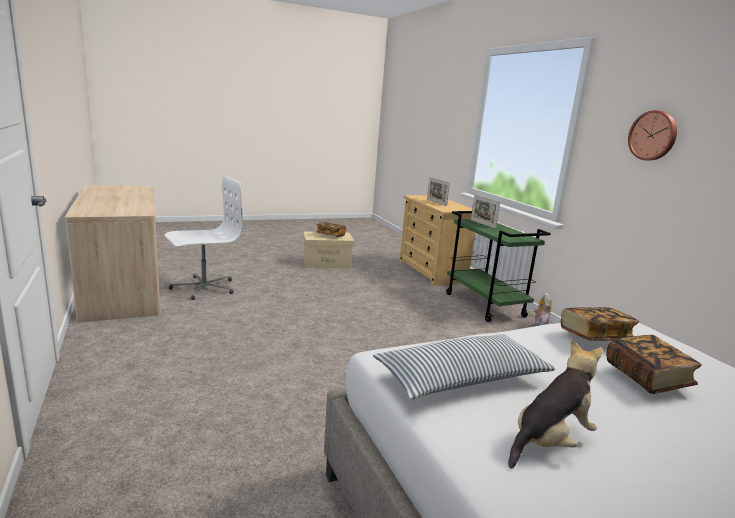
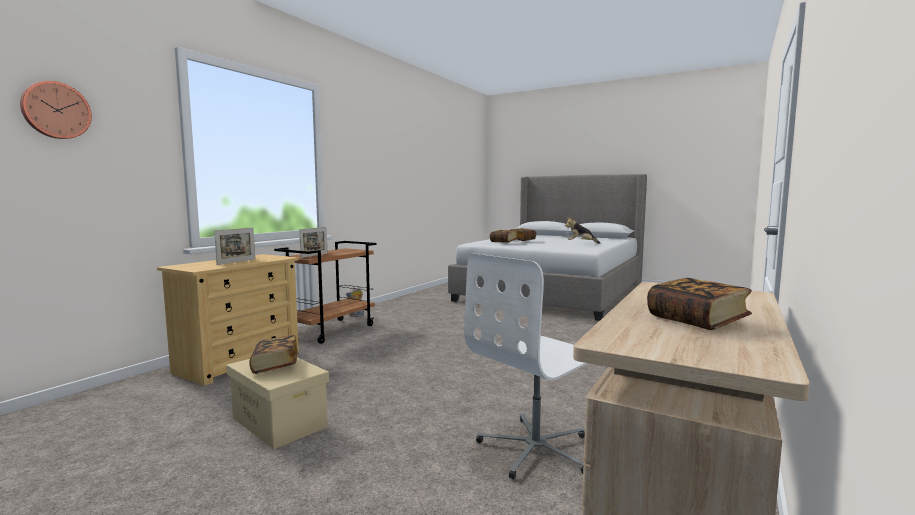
camera: 125 degrees left, 10 degrees down
(114, 195) = (696, 321): none -> book
(203, 287) = (536, 449): white office chair -> white office chair turned 60 degrees counterclockwise
(461, 379) = (577, 247): pillow -> none
(485, 305) = (331, 330): green cart -> brown cart
(653, 135) = (368, 161): wall clock -> wall clock (56, 110)

